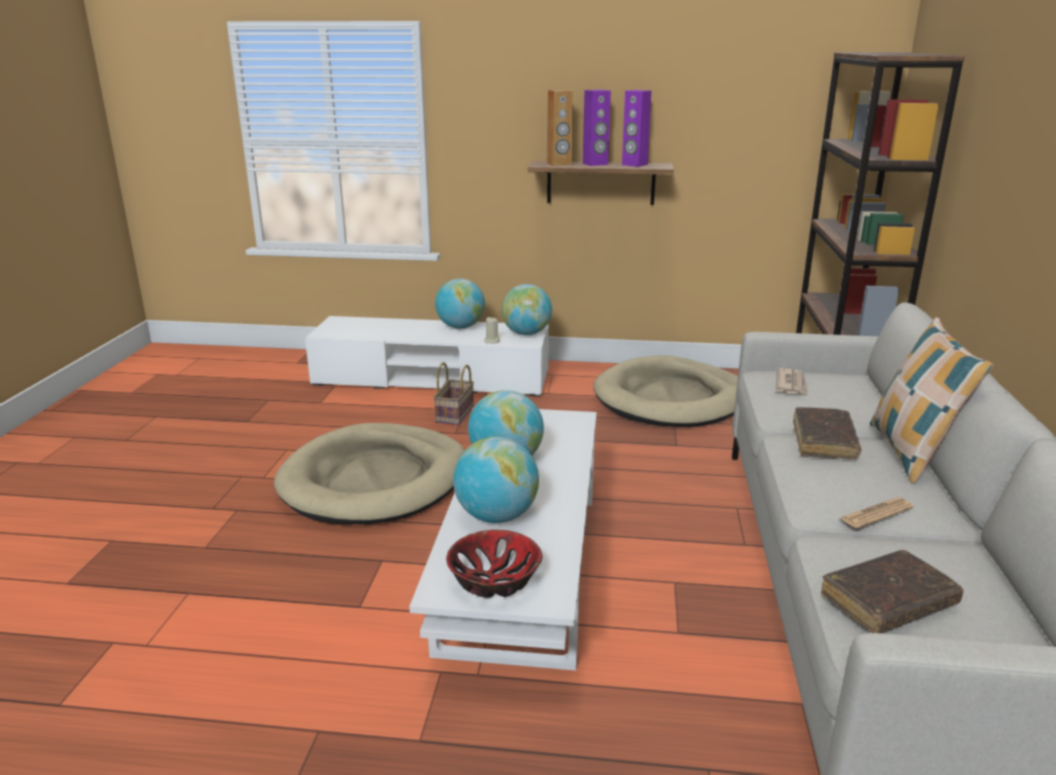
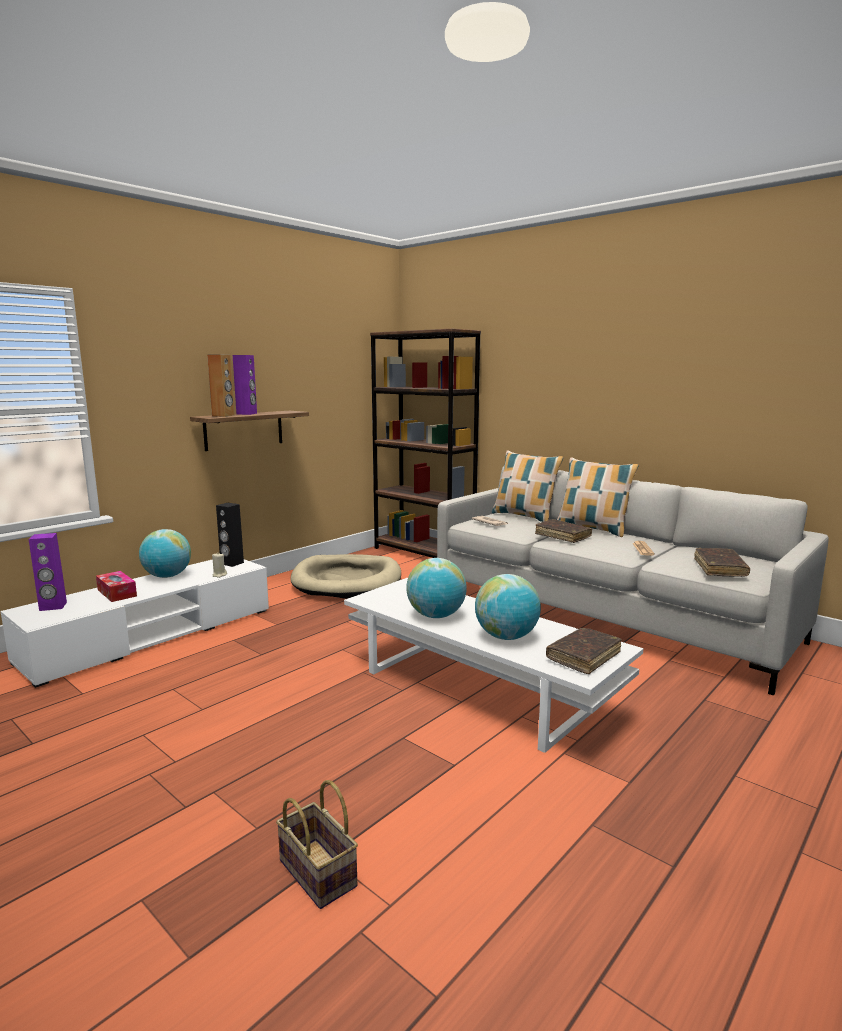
camera: 55 degrees left, 10 degrees down
(375, 480) = (278, 707): beige dog bed -> none
(403, 328) = (117, 593): none -> tissue box
(455, 414) = (233, 645): basket -> basket (320, 873)
(494, 580) = (583, 657): bowl -> brown book
(526, 333) = (231, 563): globe -> black speaker
(634, 165) = (274, 412): purple speaker -> purple speaker (53, 606)
(872, 395) = (524, 516): none -> pillow

